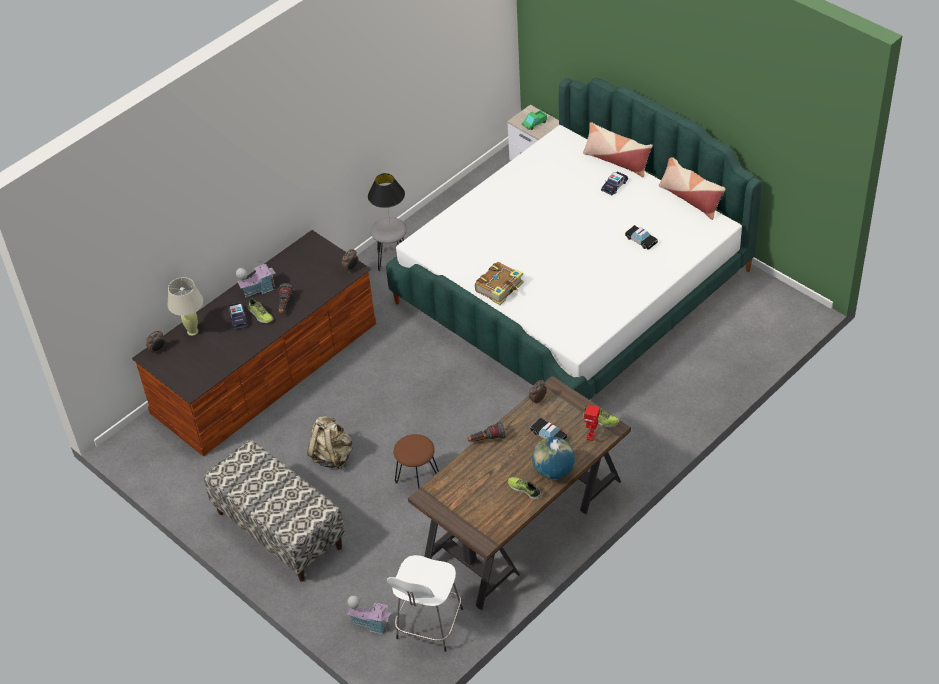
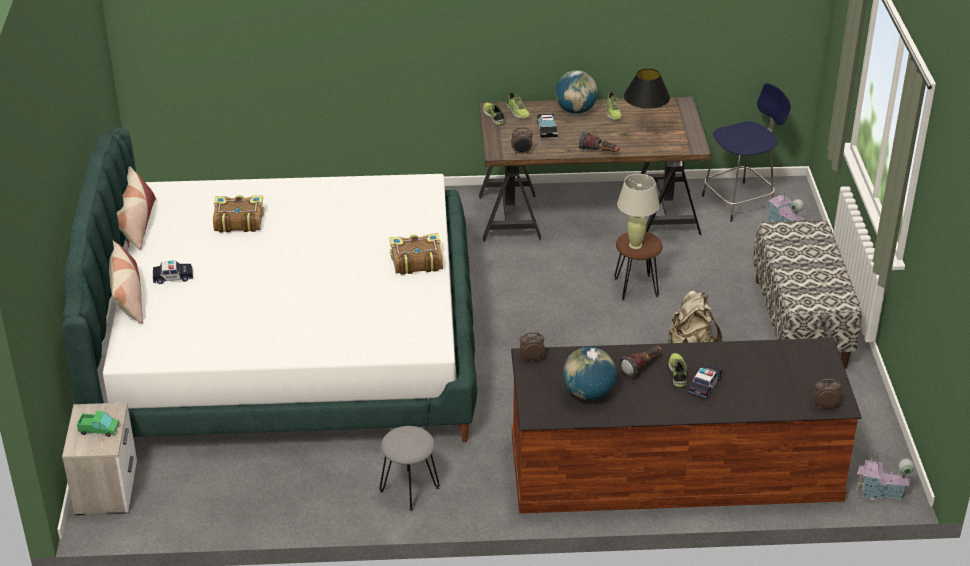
camera: 140 degrees left, 10 degrees down
(192, 331) = (768, 402): beige table lamp -> beige table lamp (635, 245)
(258, 289) = (652, 401): toy house -> toy house (880, 493)
(297, 270) = (588, 394): none -> globe
(390, 223) = (400, 443): black table lamp -> black table lamp (643, 137)
(428, 626) = (740, 201): white stool -> blue stool
(591, 437) = (517, 112): toy robot -> shoe
(641, 240) = (238, 221): toy car -> book

